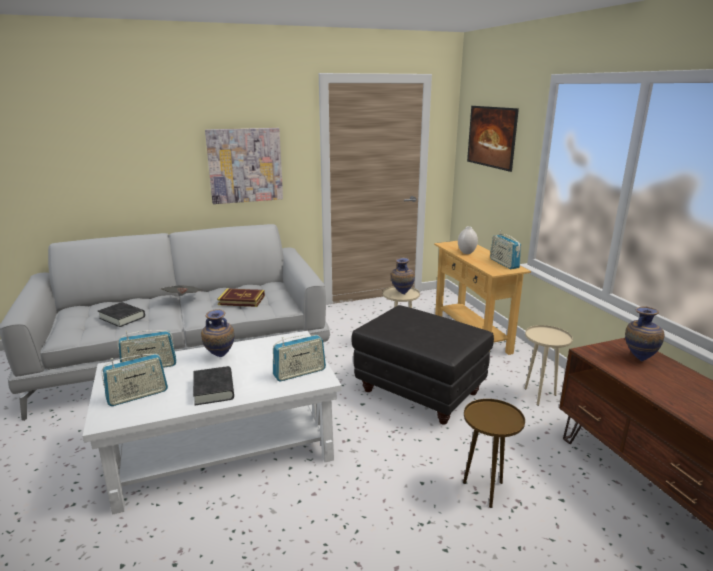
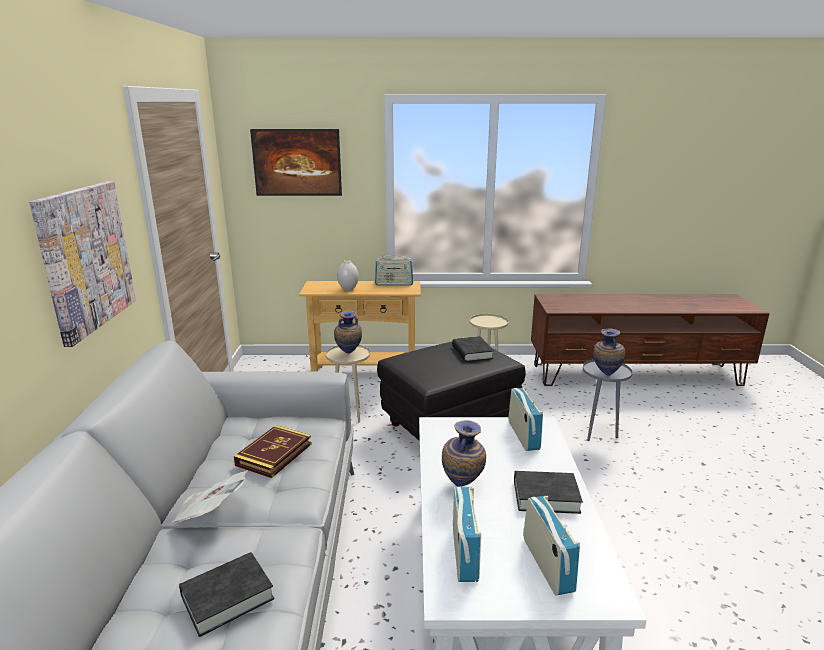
camera: 70 degrees left, 0 degrees up
(446, 335) = (472, 353): none -> black book
(485, 490) = (598, 434): brown side table -> grey side table
(638, 359) = (568, 300): vase -> vase (605, 375)

